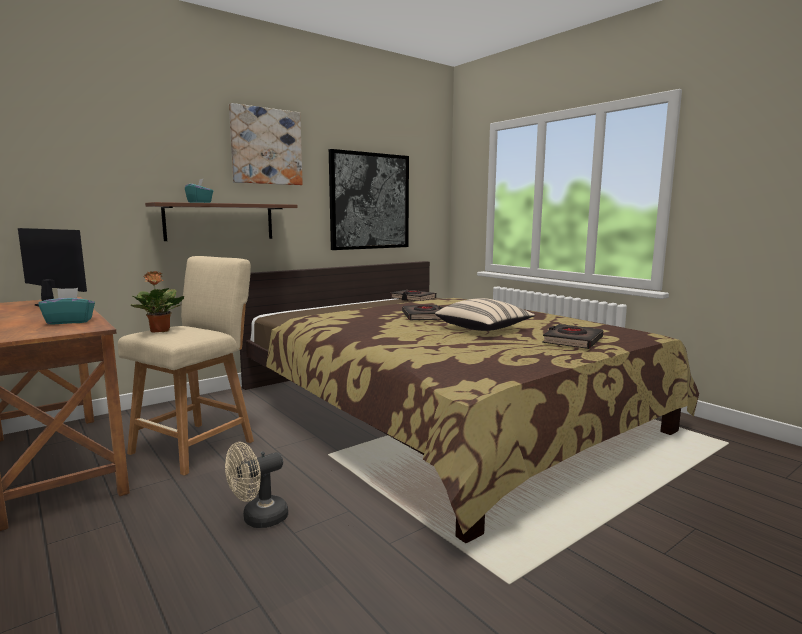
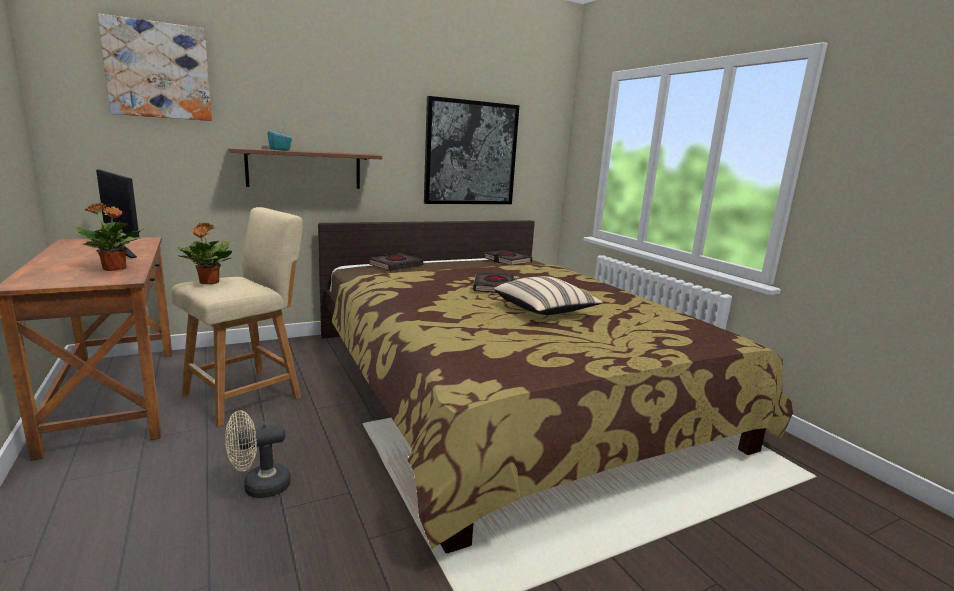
camera: 10 degrees right, 5 degrees up
(70, 321) = (115, 269): turquoise tissue box -> potted plant
(266, 146) = (357, 92): picture -> picture (158, 71)
(572, 341) = (632, 339): black book -> black book (395, 266)

